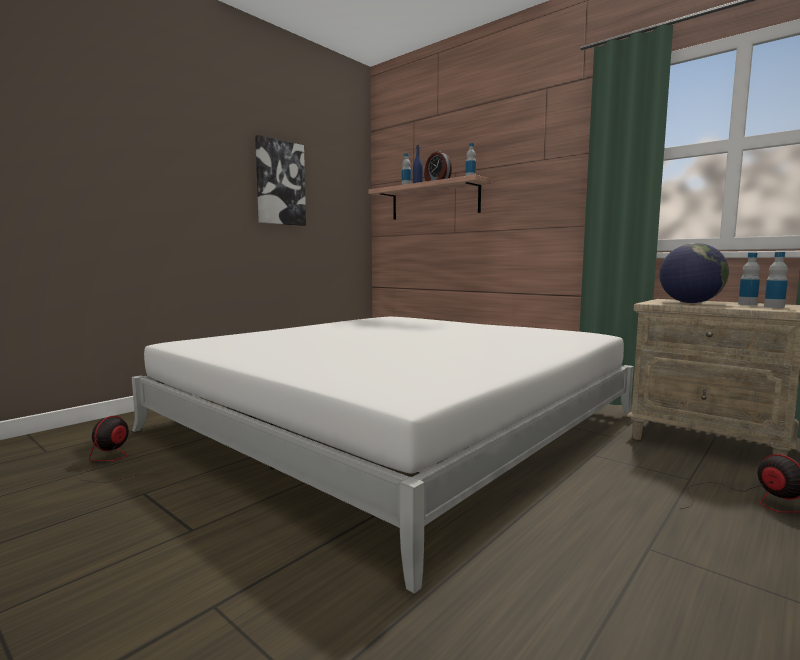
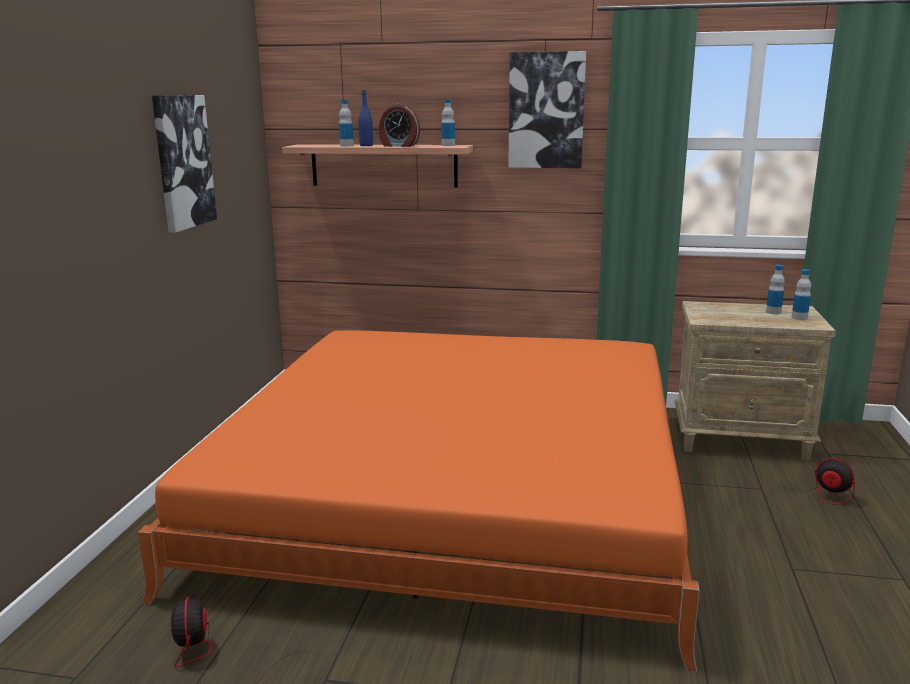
camera: 30 degrees left, 10 degrees up
(394, 422) = (455, 491): white bed -> orange bed
(545, 143) = (546, 110): none -> picture
(690, 303) = (730, 314): globe -> none

